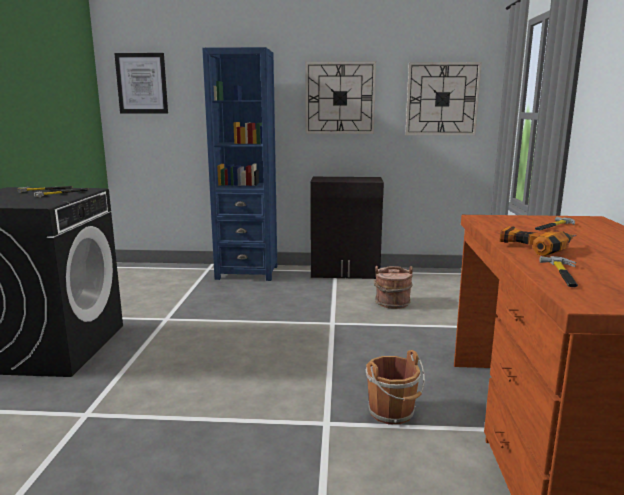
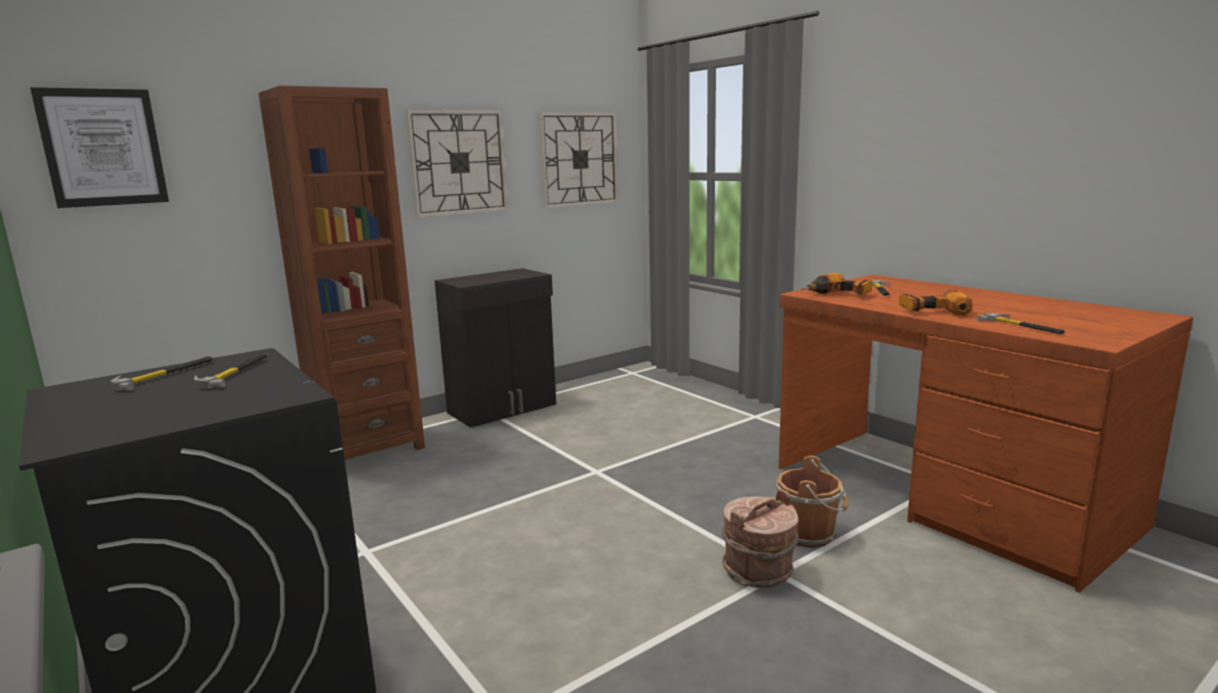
camera: 40 degrees left, 0 degrees up
(247, 272) = (367, 448): blue bookcase -> brown bookcase
(392, 303) = (618, 427): brown bucket -> brown bucket (758, 571)
(502, 223) = (838, 295): none -> power drill

